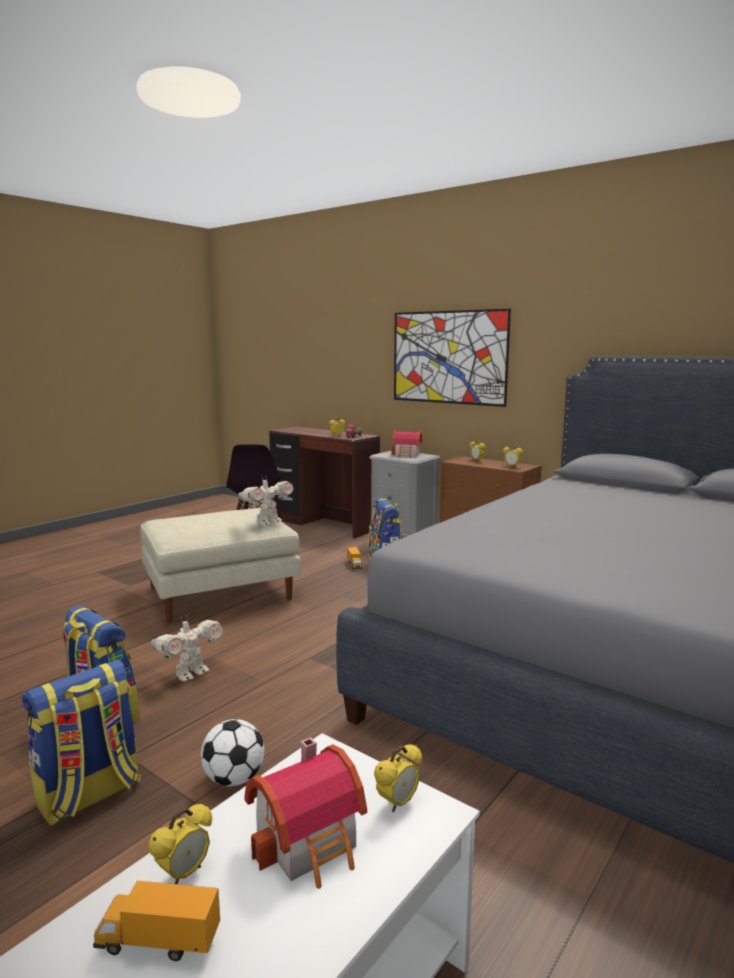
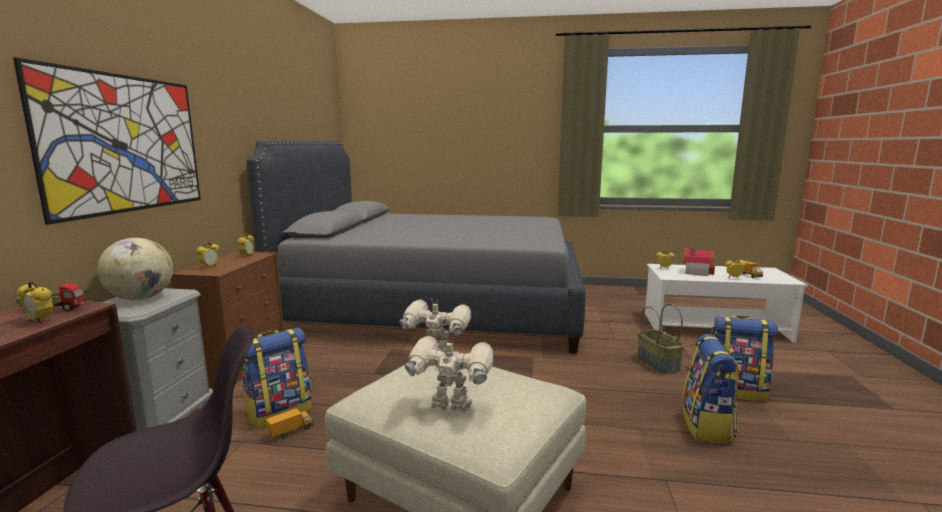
camera: 120 degrees left, 0 degrees up
(190, 673) = (618, 420): toy robot -> toy robot (450, 407)
(234, 779) = (658, 363): football -> basket
(407, 455) = (141, 299): toy house -> globe

